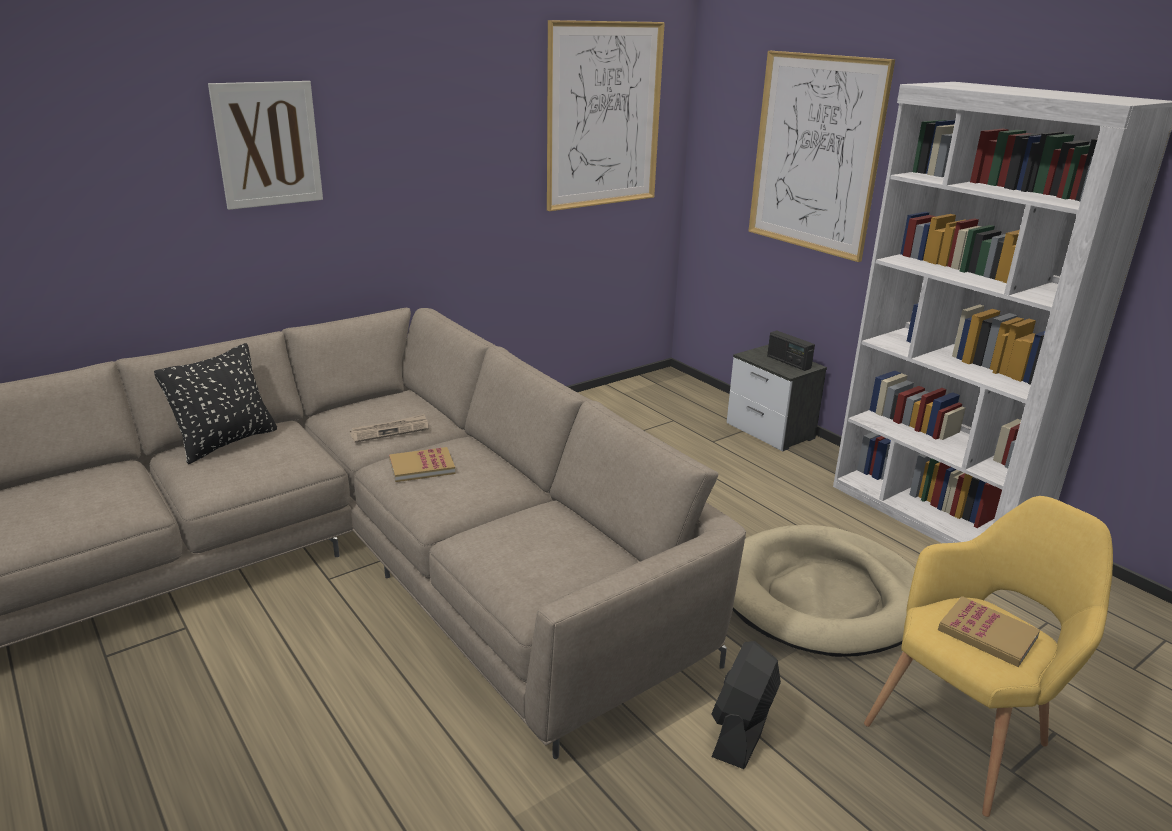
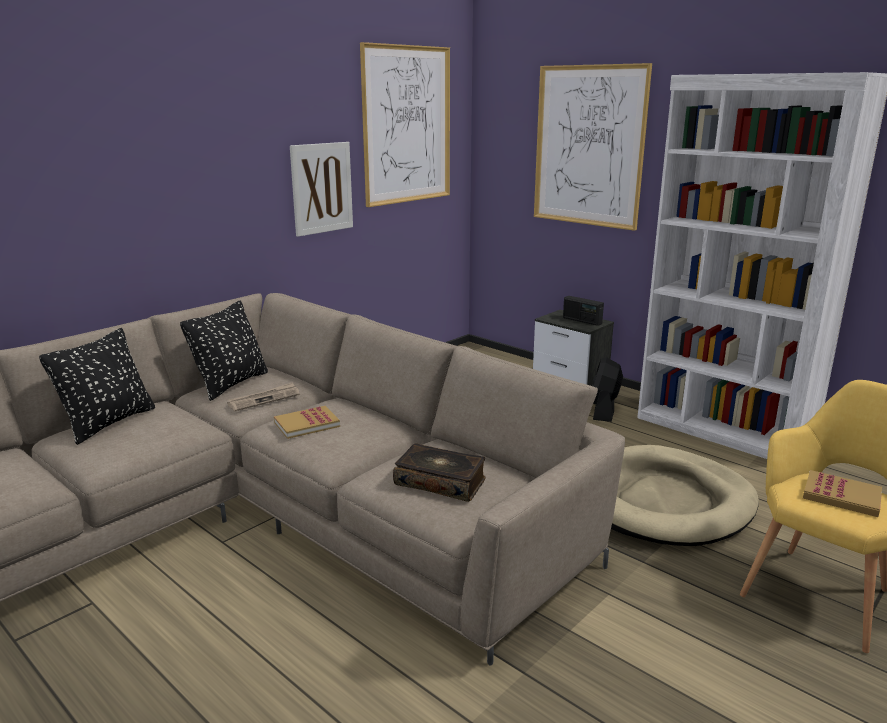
camera: 10 degrees left, 5 degrees down
(268, 144) = (128, 146): picture -> picture (322, 188)
(363, 408) = (231, 384): none -> black pillow
(534, 554) = (440, 482): none -> book
(741, 730) = (642, 616): black fan -> black fan (603, 410)

